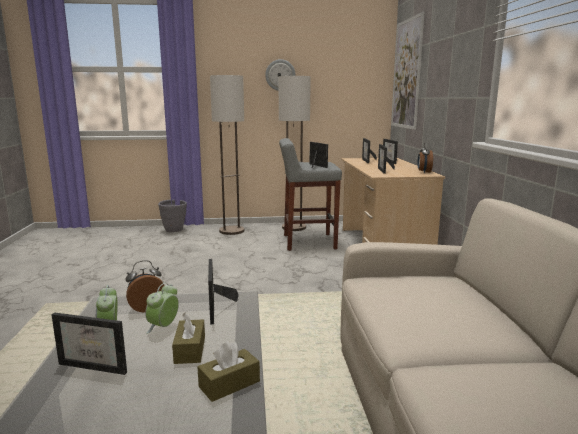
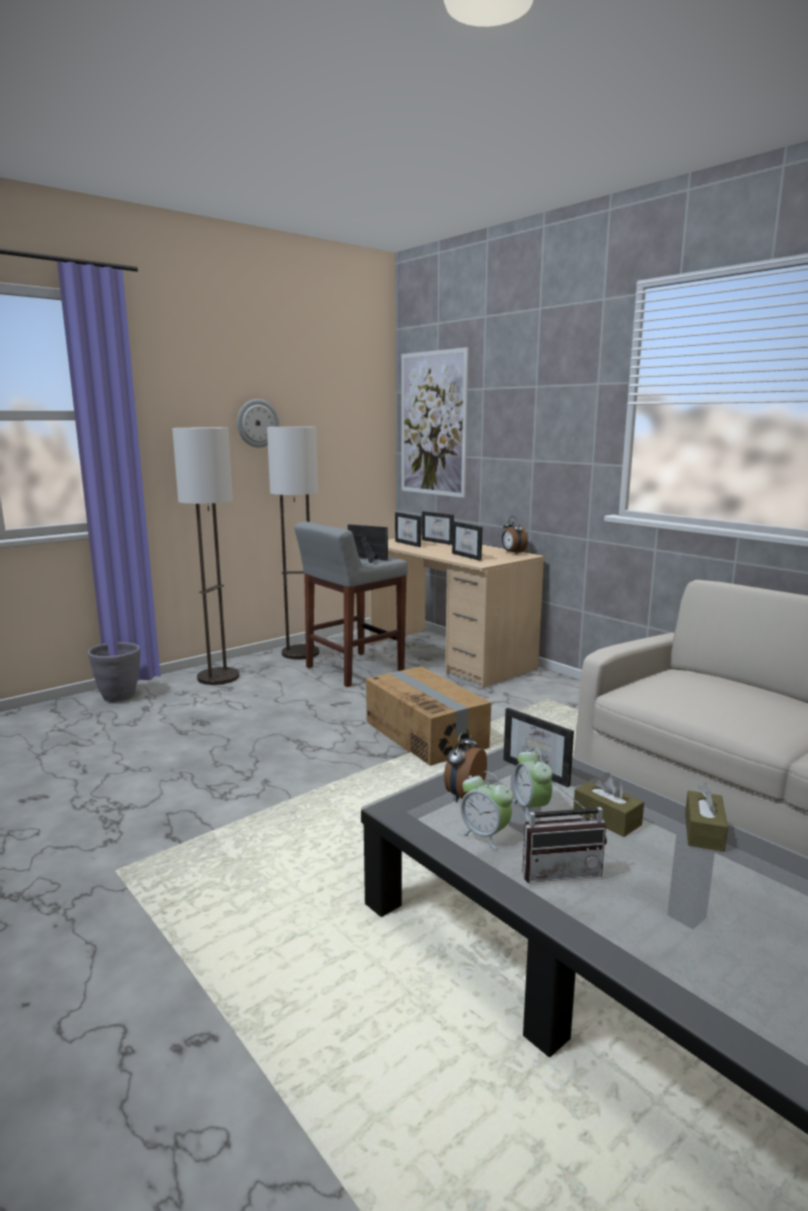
camera: 35 degrees left, 0 degrees up
(98, 364) = (559, 870): picture frame -> radio
(287, 287) = (426, 734): none -> cardboard box

